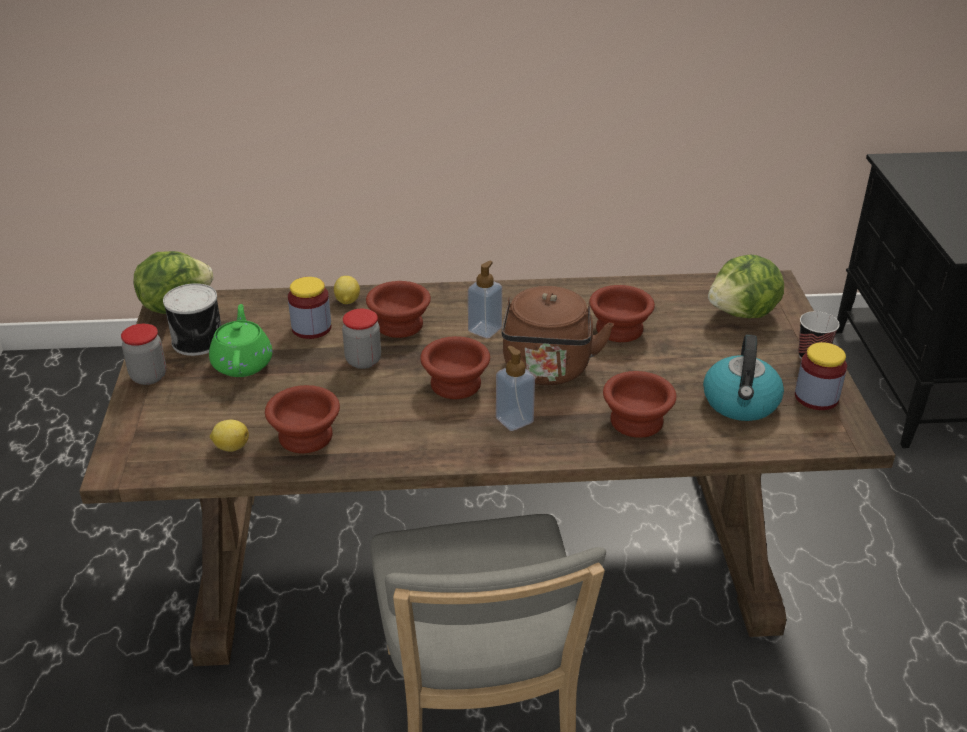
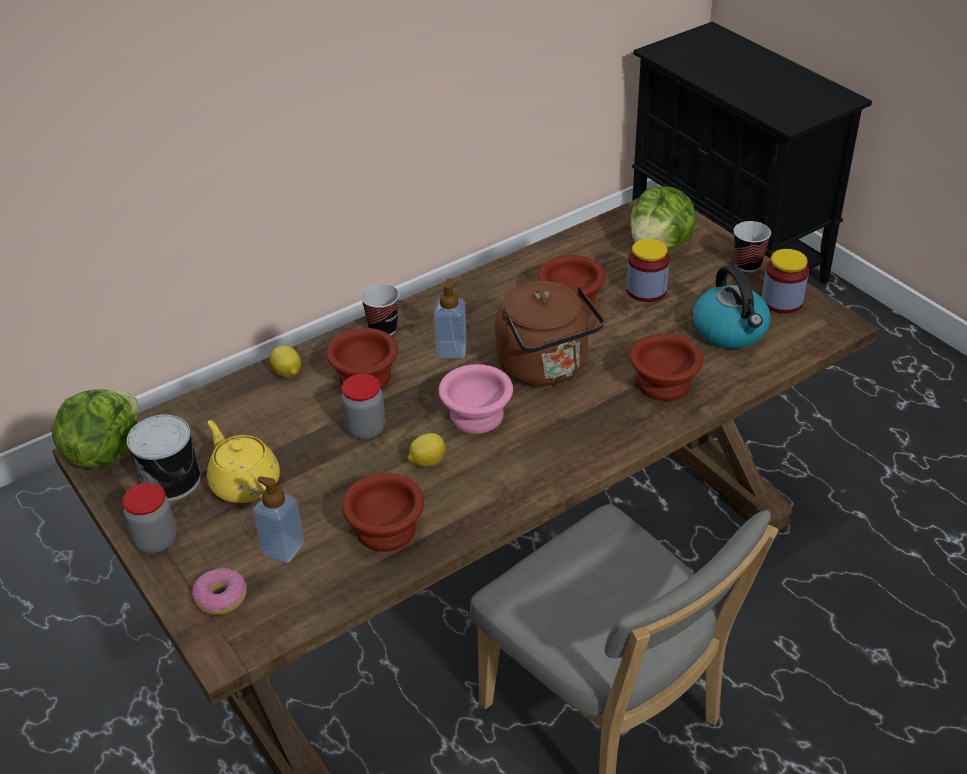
camera: 30 degrees left, 5 degrees up
(150, 432) = (221, 598): none -> donut
(231, 447) = (322, 574): lemon -> lemon (427, 462)
(243, 363) = (244, 483): green teapot -> yellow teapot
(311, 328) = (279, 416): jar -> jar (646, 290)
(447, 296) = (383, 329): none -> cup
(458, 384) = (478, 414): brown bowl -> pink bowl
(514, 420) = (561, 428): soap dispenser -> soap dispenser (283, 548)

